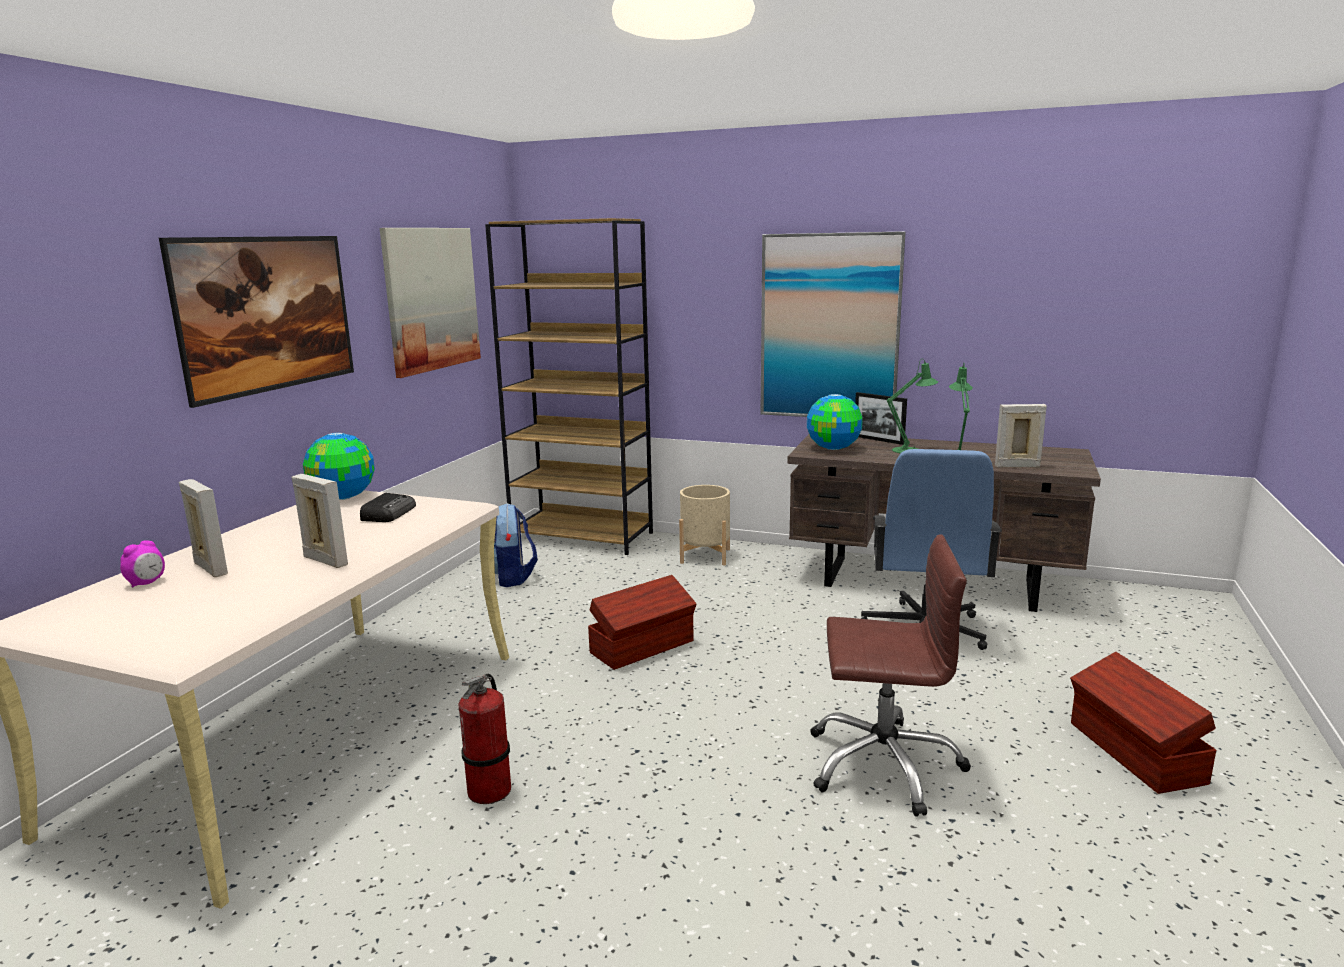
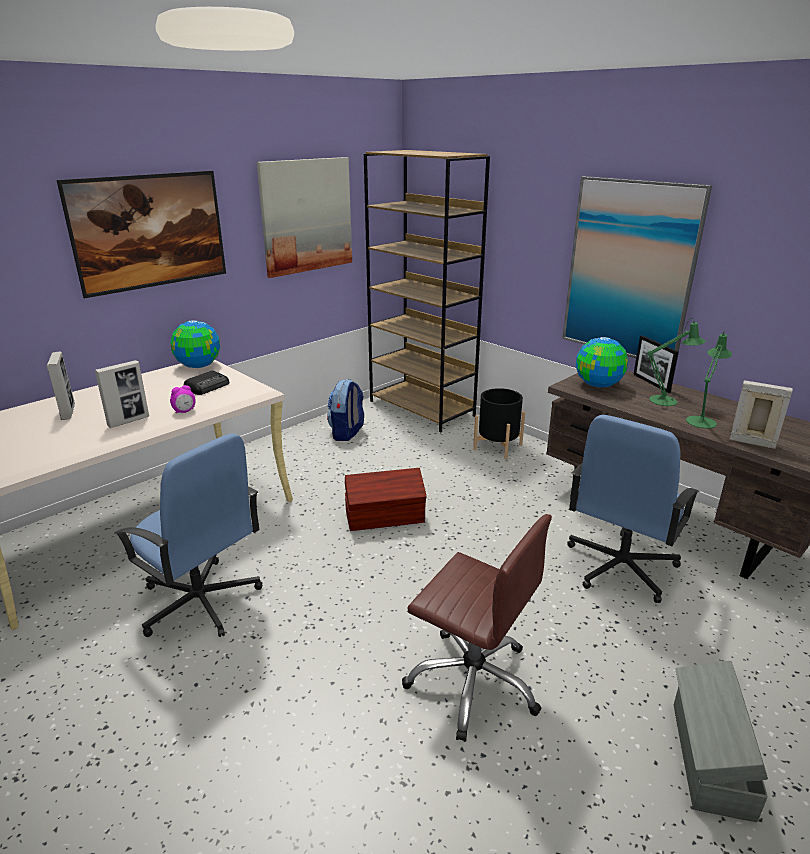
camera: 25 degrees right, 10 degrees up
(147, 583) = (28, 415): alarm clock -> alarm clock (184, 411)
(325, 561) = (129, 421): picture frame -> picture frame turned 75 degrees clockwise
(490, 790) = (200, 602): fire extinguisher -> blue office chair
(705, 556) = (497, 447): beige planter -> black planter
(1135, 753) = (709, 759): brown storage box -> grey storage box

